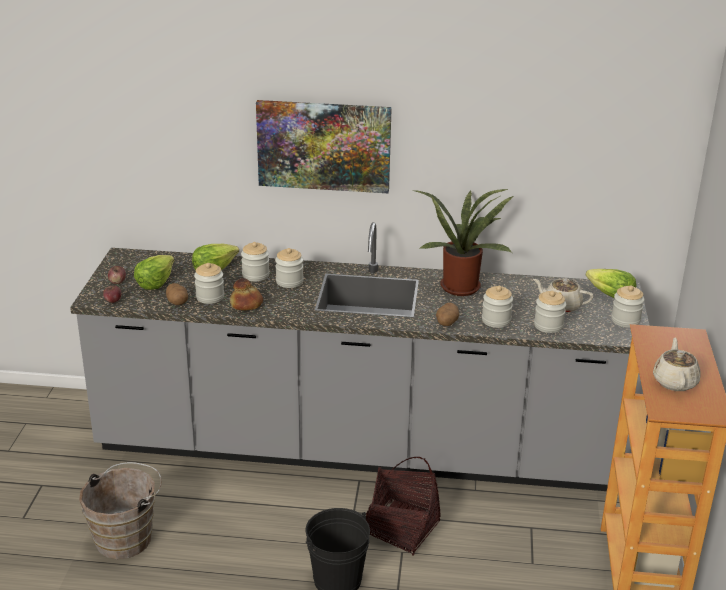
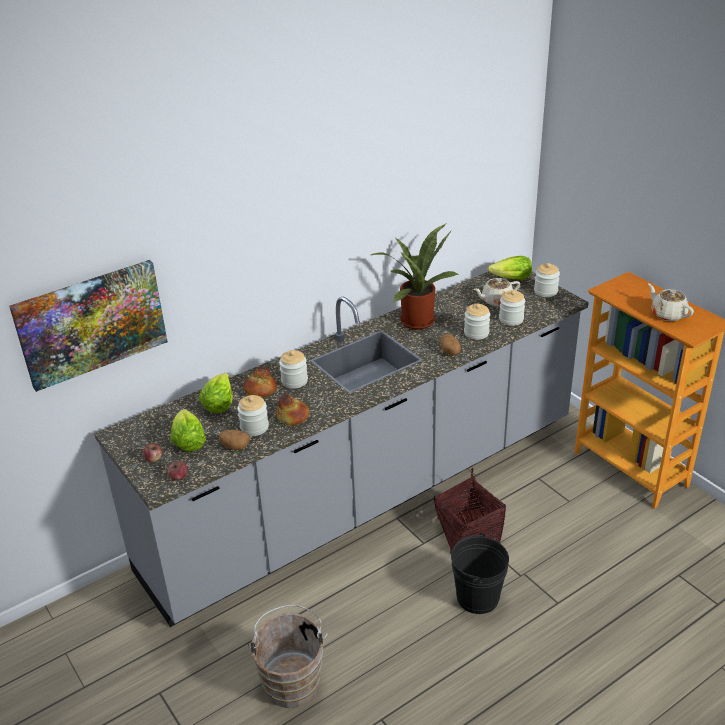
camera: 40 degrees left, 5 degrees up
(255, 275) = (260, 390): jar -> bread
(324, 145) = (279, 245): picture -> picture (91, 323)

